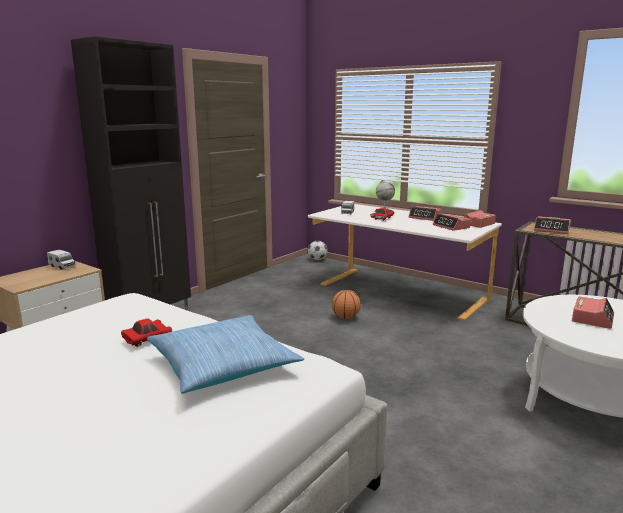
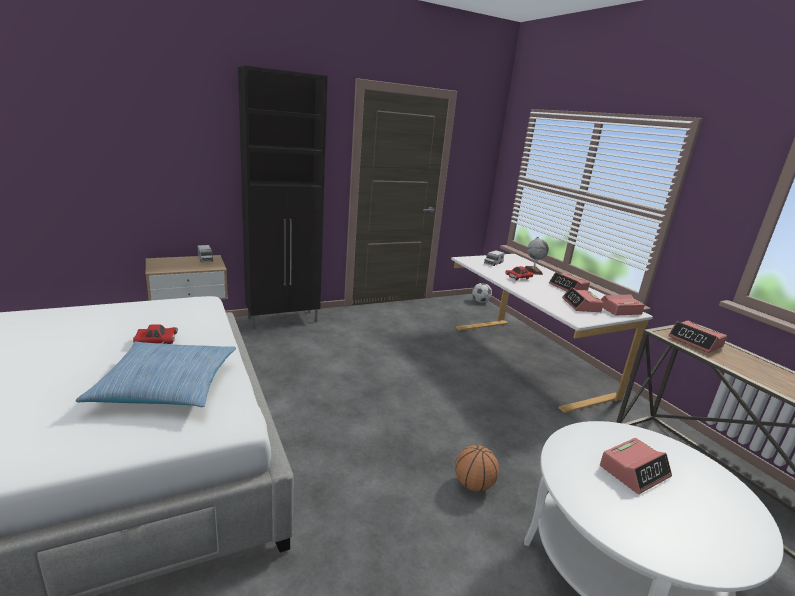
camera: 25 degrees right, 5 degrees up
(345, 317) = (443, 369): basketball -> basketball (473, 485)

